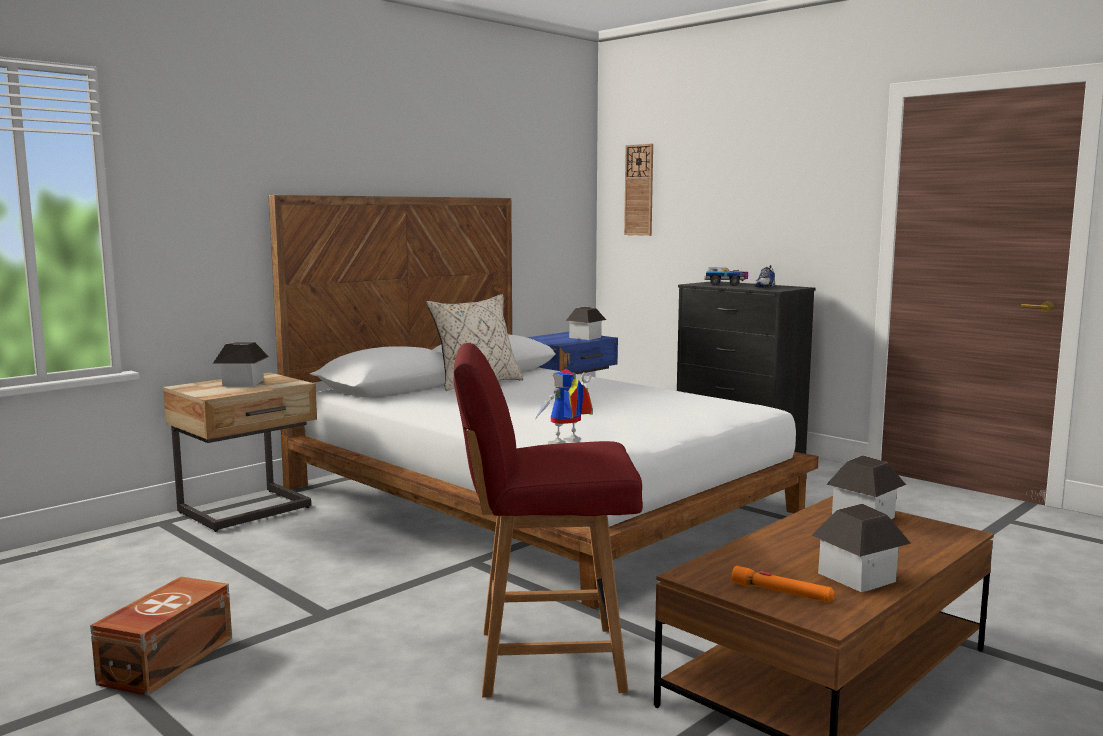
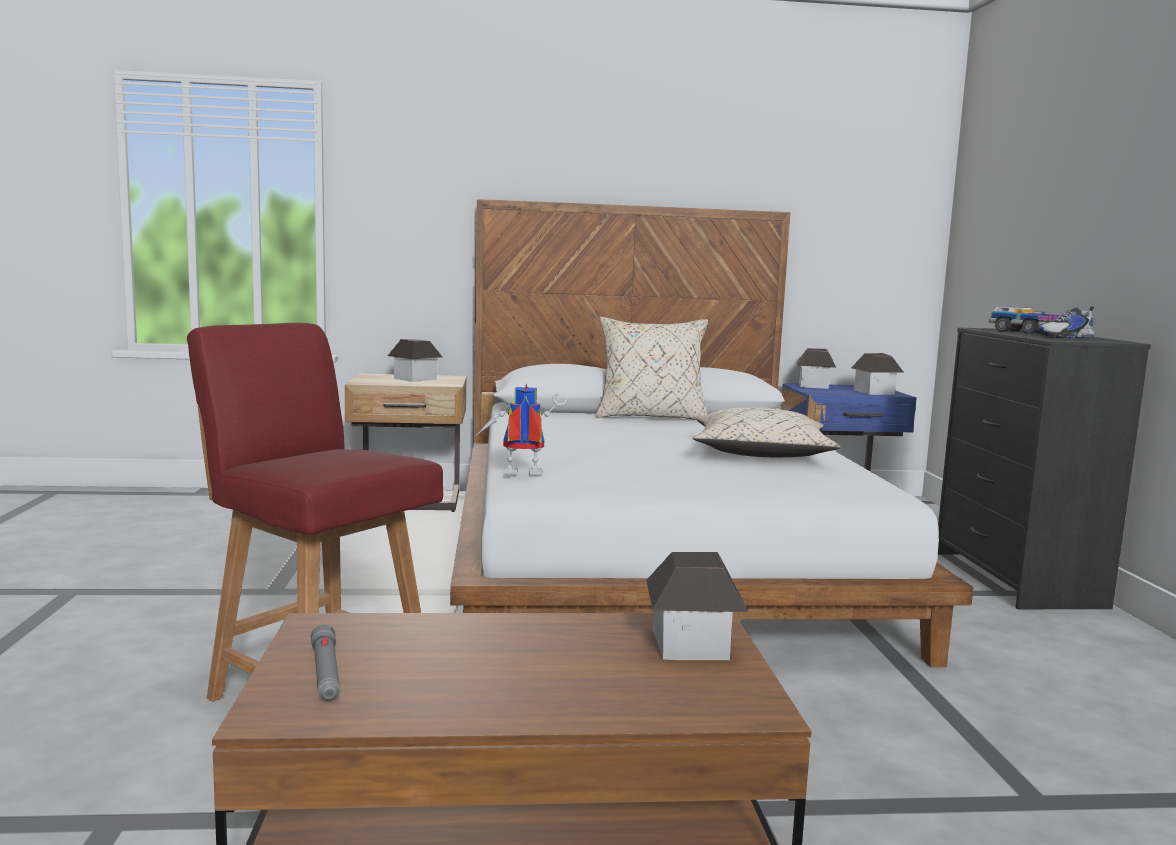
camera: 40 degrees right, 0 degrees up
(164, 661) = (123, 584): brown storage box -> none
(630, 397) = (760, 454): none -> beige pillow
(639, 190) = (986, 205): wall clock -> none
(782, 593) = (326, 673): orange flashlight -> grey flashlight
(857, 577) = (451, 695): toy house -> toy house (814, 386)

